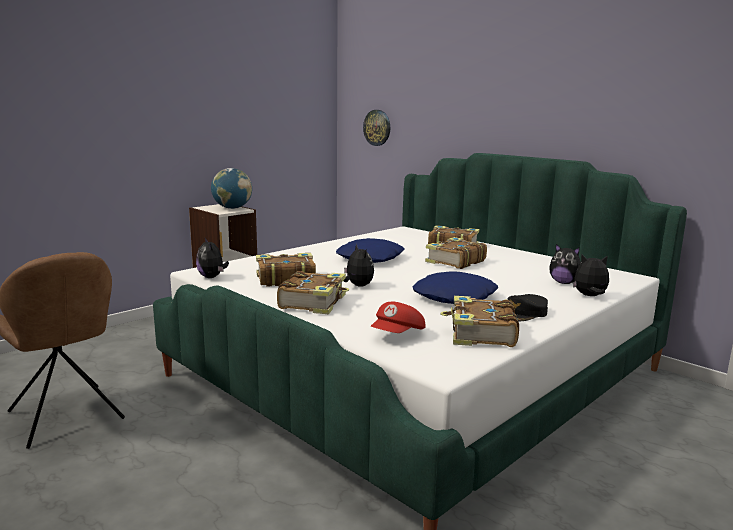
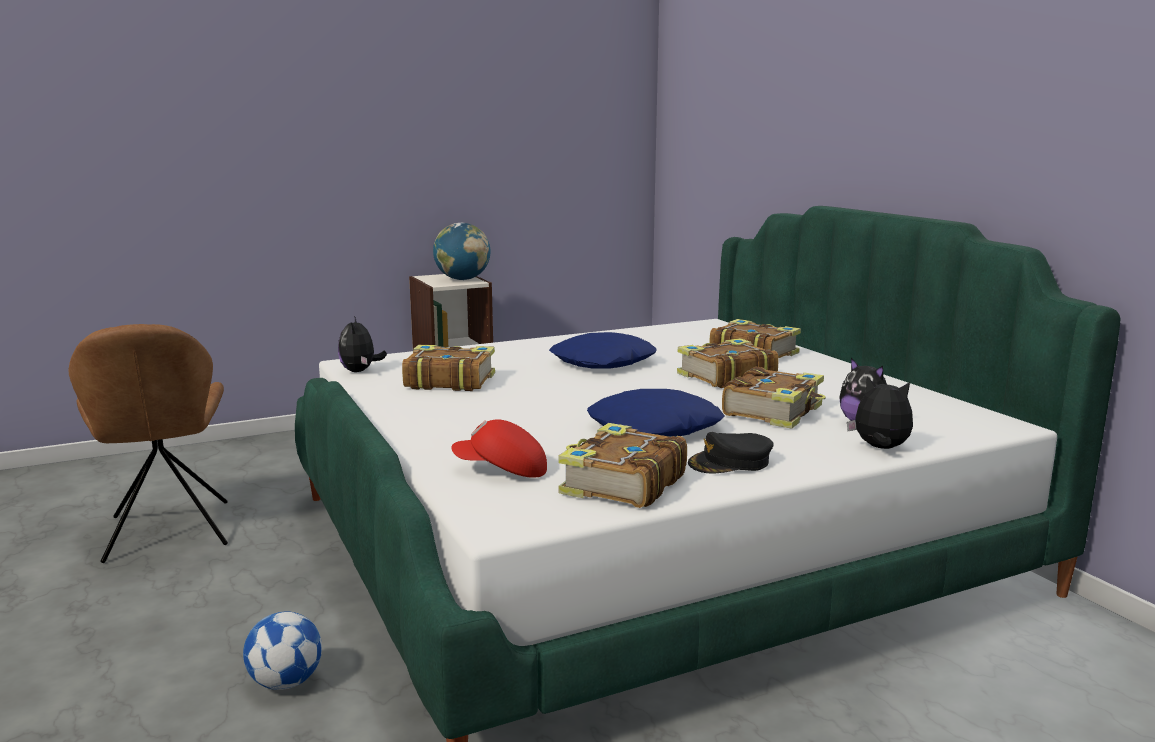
camera: 20 degrees right, 0 degrees up
(254, 509) = (286, 682): none -> football
(314, 302) = (446, 416): book -> book (774, 411)
(358, 286) = (534, 399): plush toy -> none
(377, 127) = (701, 165): wall clock -> none
(398, 335) = (501, 471): red cap -> red cap turned 45 degrees clockwise

